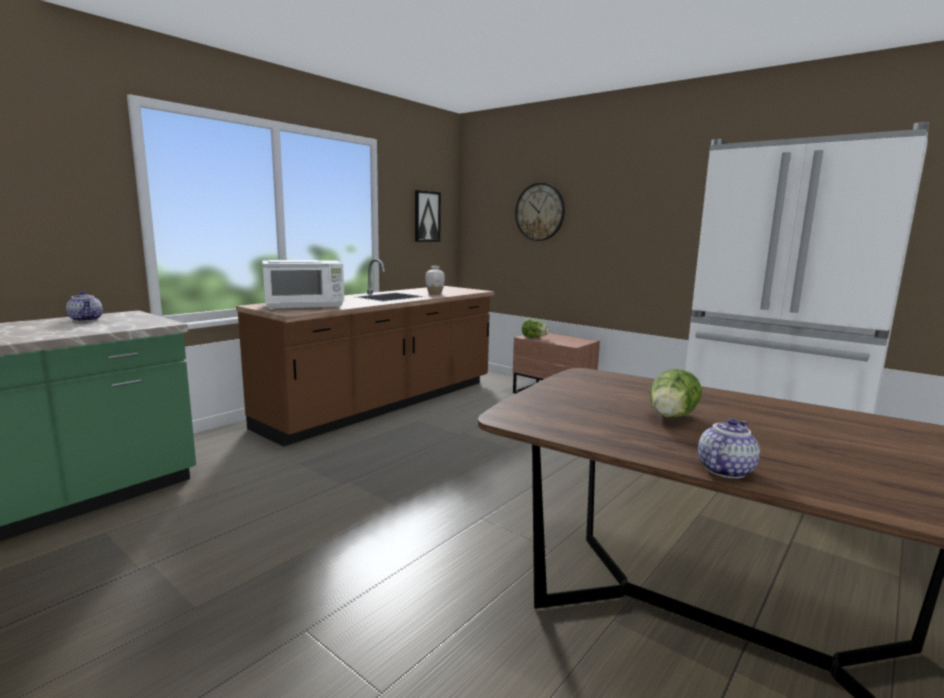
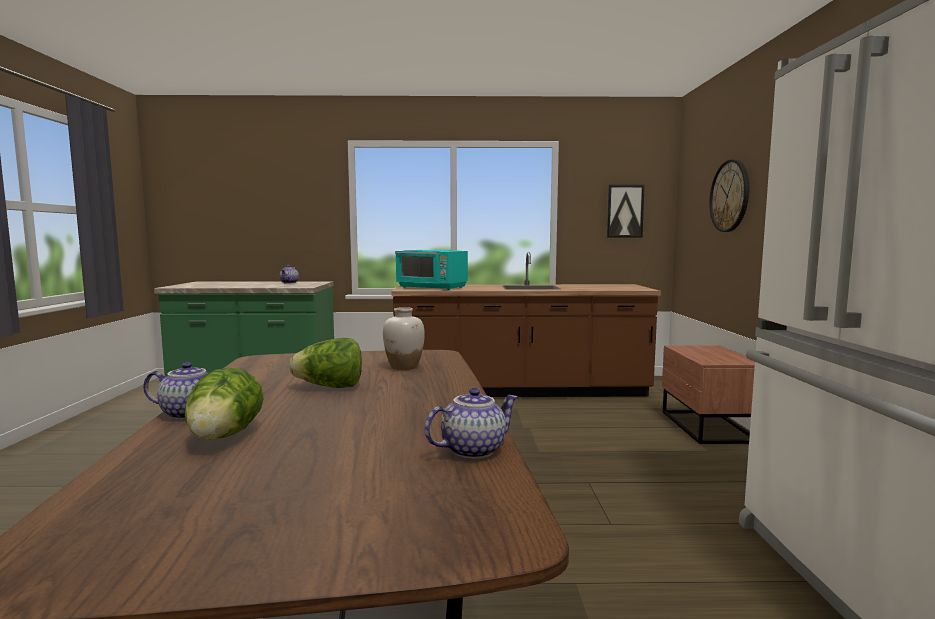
camera: 50 degrees right, 5 degrees down
(305, 306) = (432, 287): white microwave -> turquoise microwave
(435, 294) = (581, 288): white vase -> white vase (404, 367)
(534, 338) = (686, 349): lettuce -> lettuce (224, 437)
(867, 420) = (473, 449): none -> teapot

